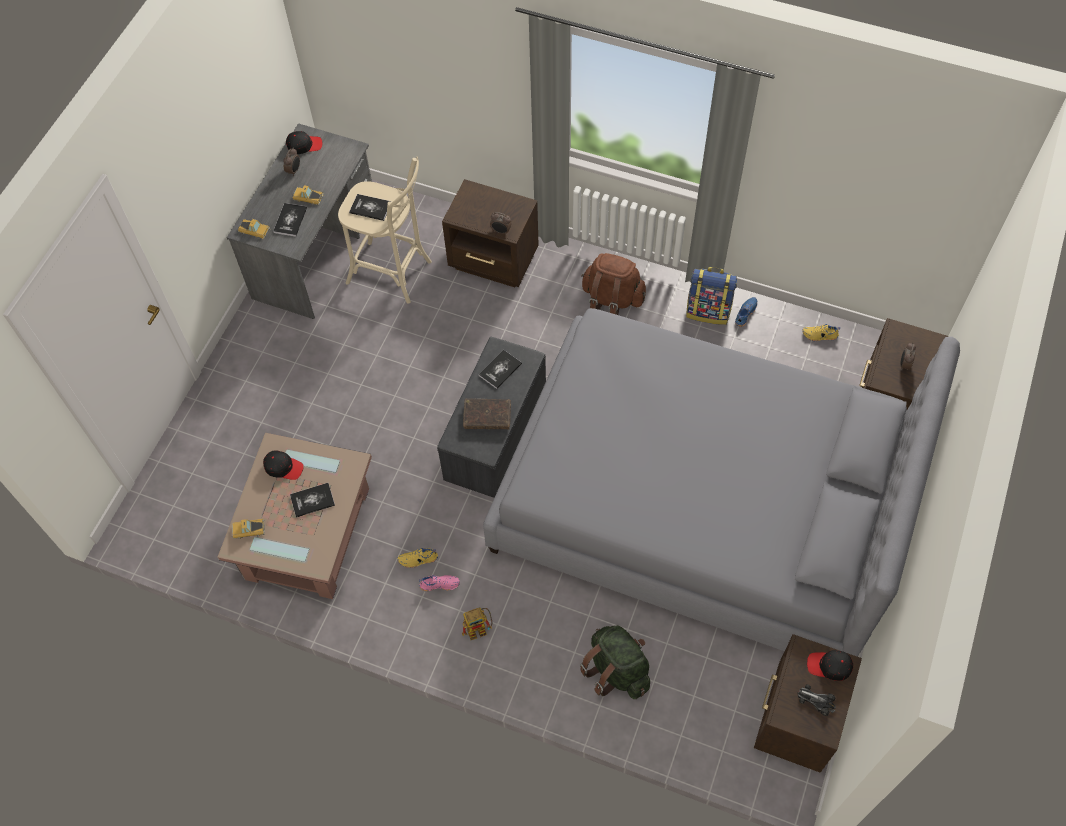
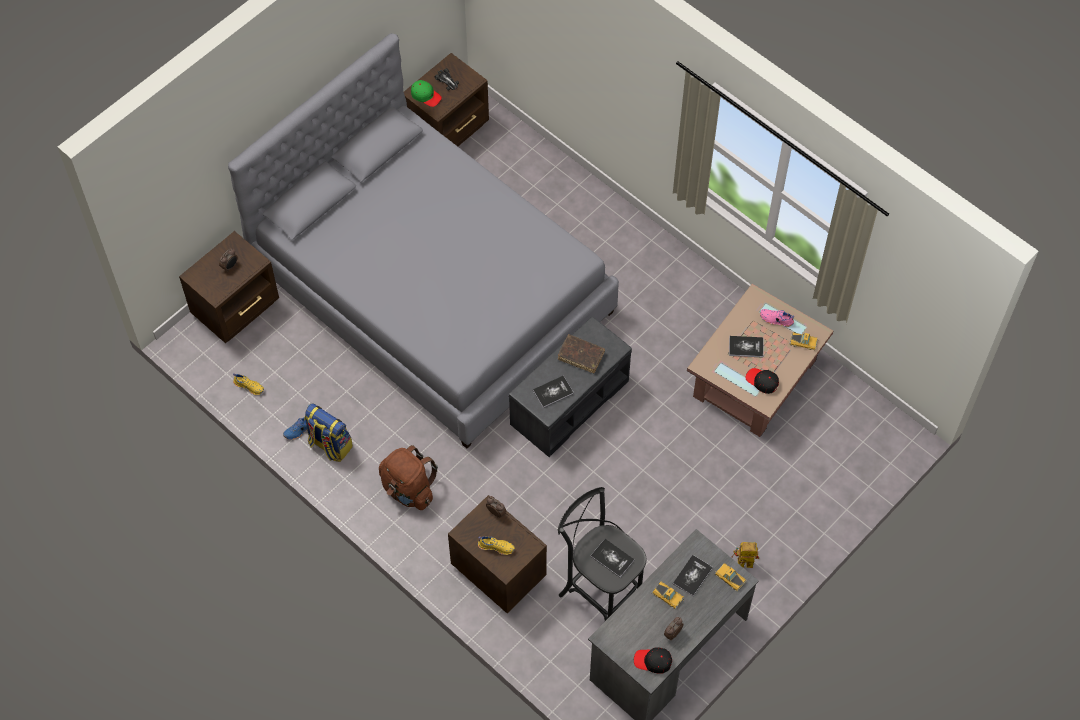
camera: 160 degrees left, 0 degrees up
(393, 274) = (601, 595): beige stool -> black stool
(418, 560) = (672, 326): yellow shoe -> yellow shoe (496, 546)
(440, 584) = (662, 303): pink shoe -> pink shoe (776, 320)
(480, 628) = (643, 261): toy robot -> toy robot (741, 564)
(617, 670) = (555, 201): green backpack -> none
(829, 666) = (426, 95): black cap -> green cap

